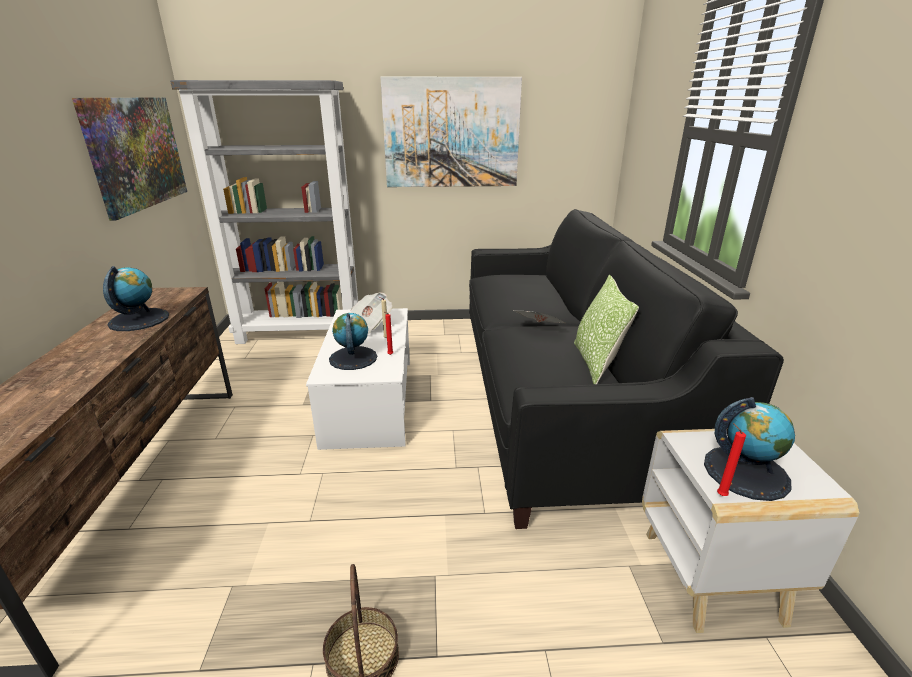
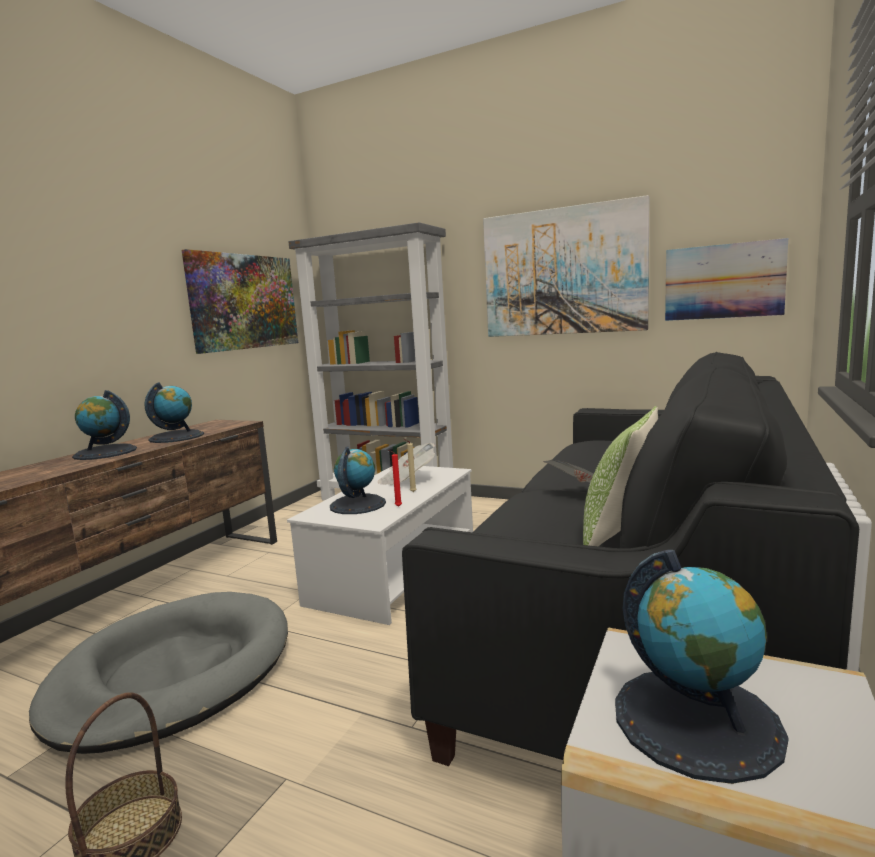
camera: 30 degrees right, 15 degrees down
(83, 353) = (105, 452): none -> globe
(261, 537) = (173, 673): none -> grey dog bed
(568, 151) = (723, 281): none -> picture
(719, 494) = (596, 736): red candle -> none

